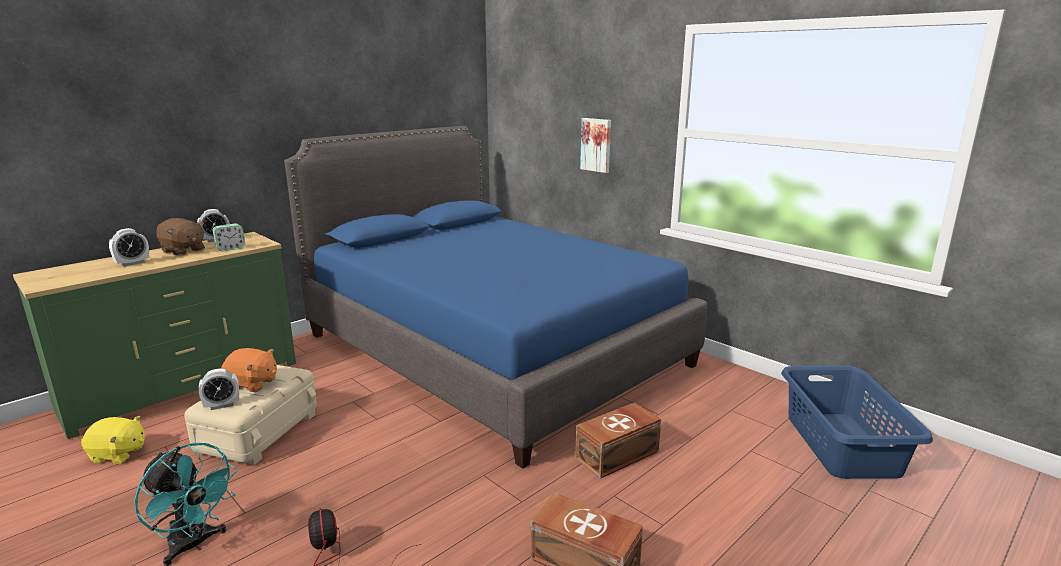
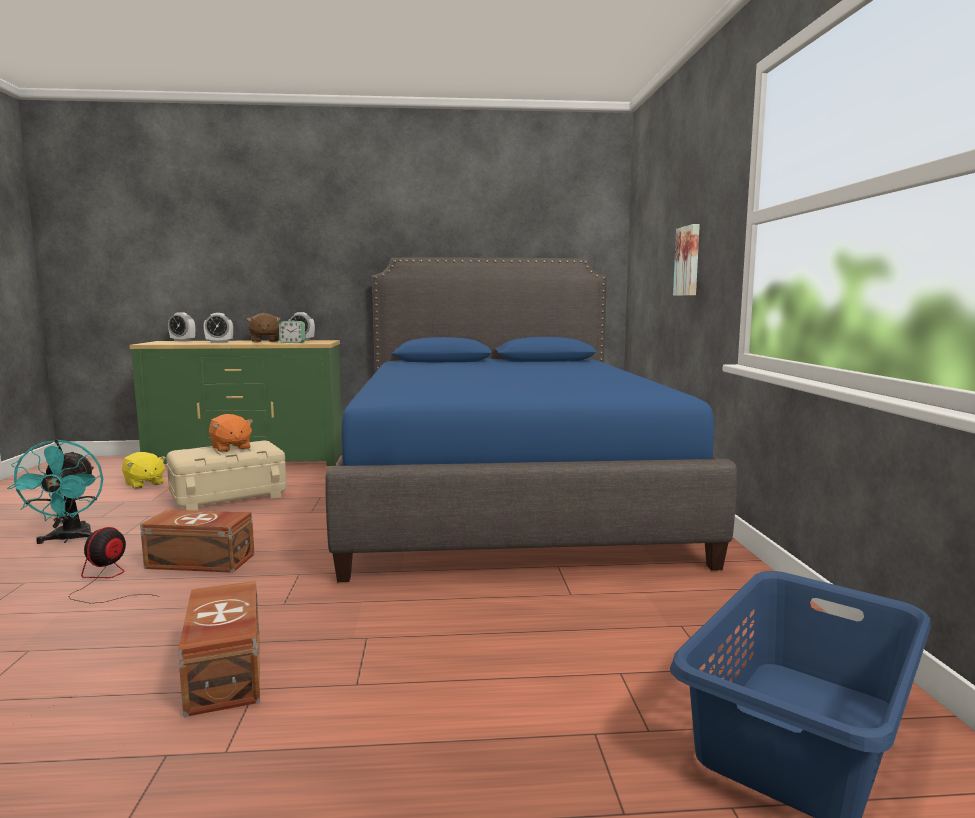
camera: 40 degrees right, 10 degrees down
(222, 405) = (187, 453): alarm clock -> alarm clock (182, 341)
(619, 455) = (446, 609): brown storage box -> brown storage box (201, 562)

